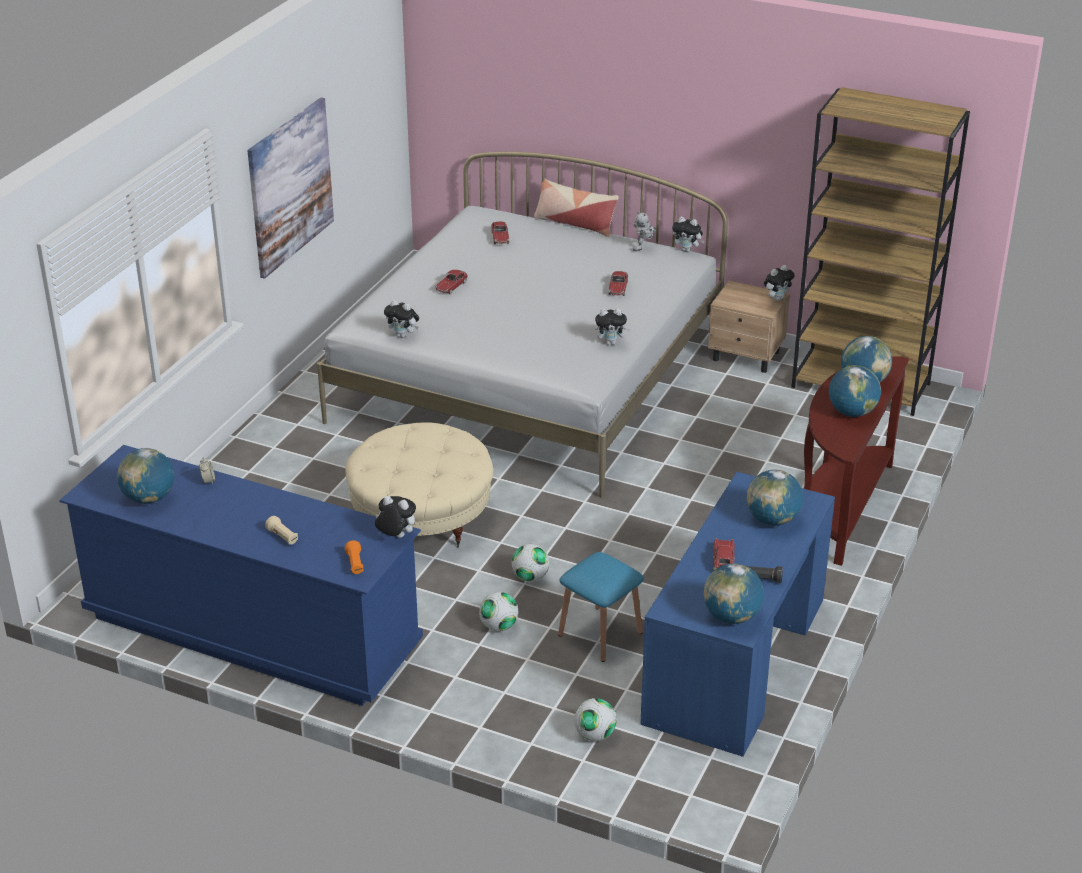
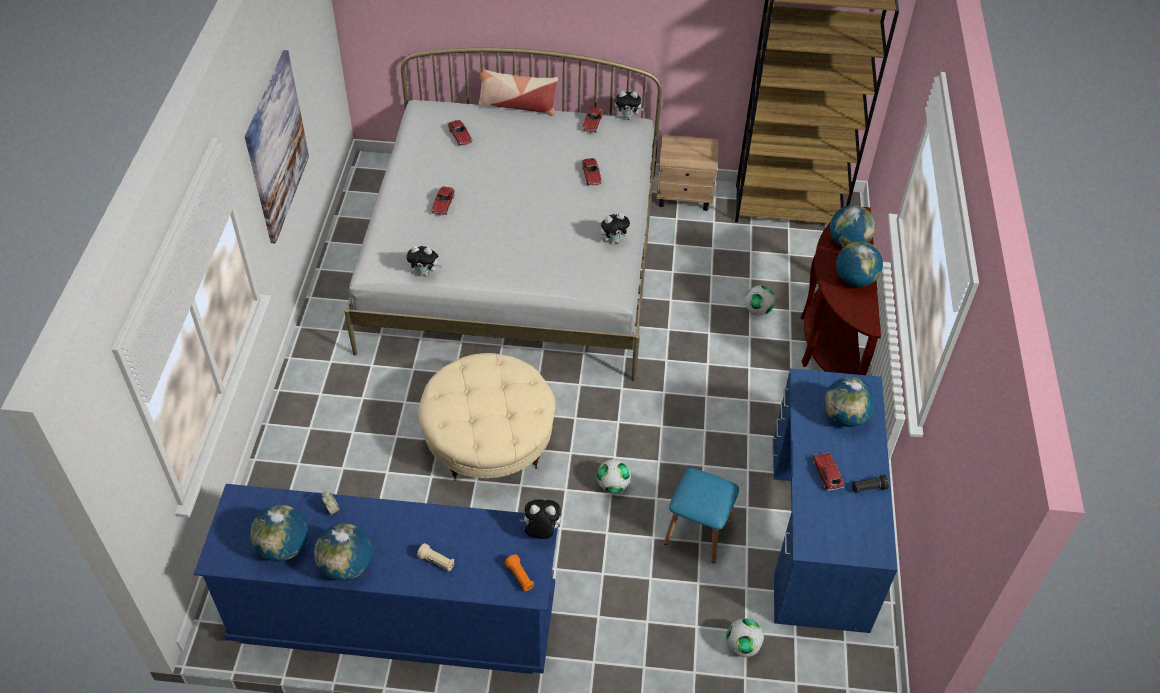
camera: 20 degrees left, 15 degrees up
(499, 626) = (610, 548): football -> football (757, 310)
(644, 248) = (592, 123): toy robot -> toy car
(731, 616) = (864, 539): globe -> globe (346, 566)
(777, 298) = (711, 147): plush toy -> none

